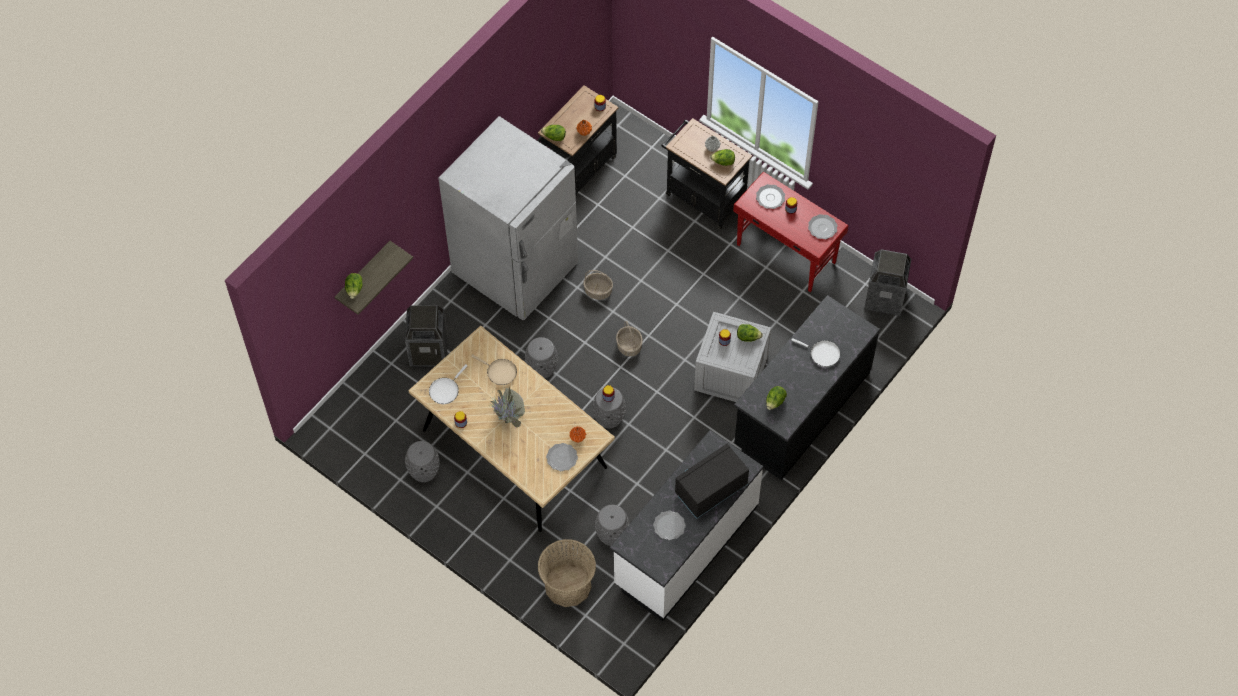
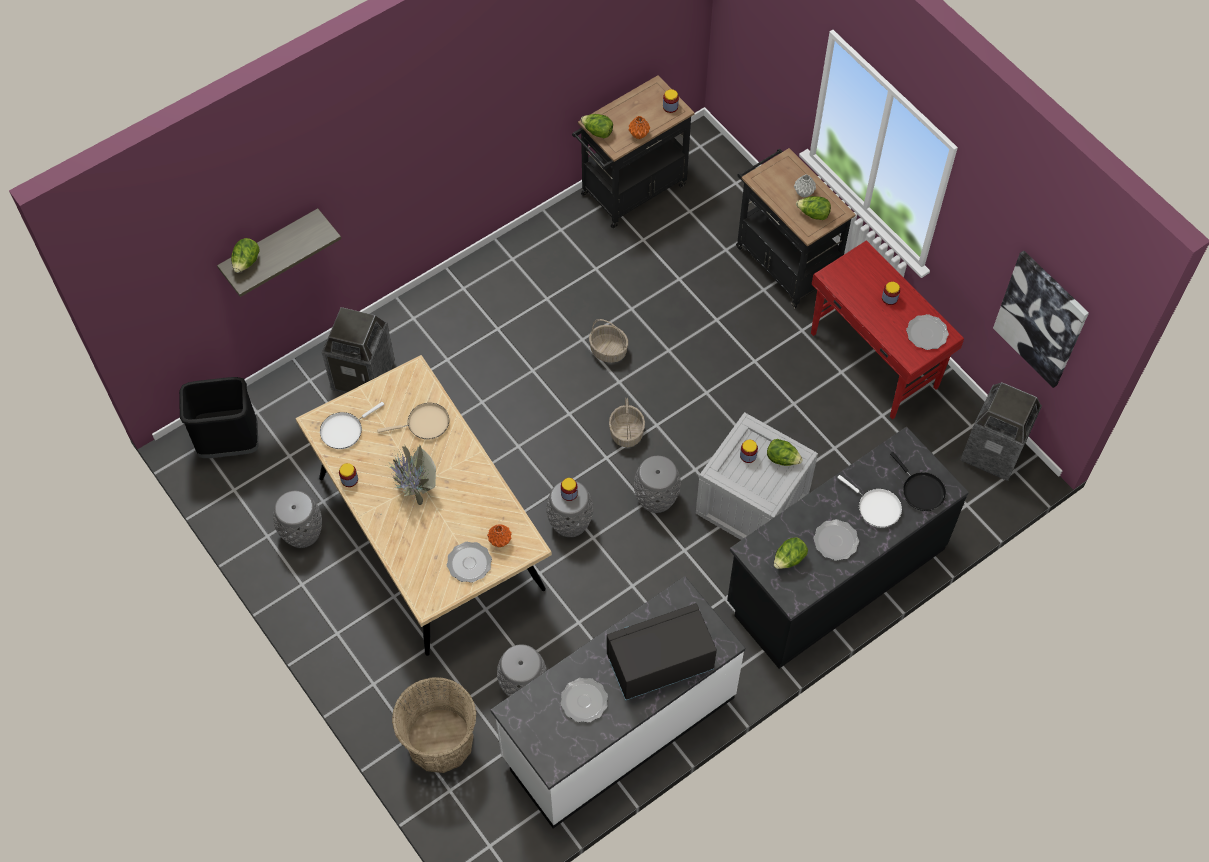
camera: 15 degrees right, 0 degrees up
(349, 422) = (229, 444): none -> black trash can
(500, 372) = (425, 424): beige frying pan -> beige frying pan turned 60 degrees counterclockwise
(516, 267) = (511, 295): white fridge -> none
(542, 367) = (502, 433): grey stool -> grey stool (656, 497)
(770, 197) = (865, 276): plate -> plate (835, 541)
(848, 335) = (921, 490): none -> black frying pan
(899, 202) = (1041, 319): none -> picture

